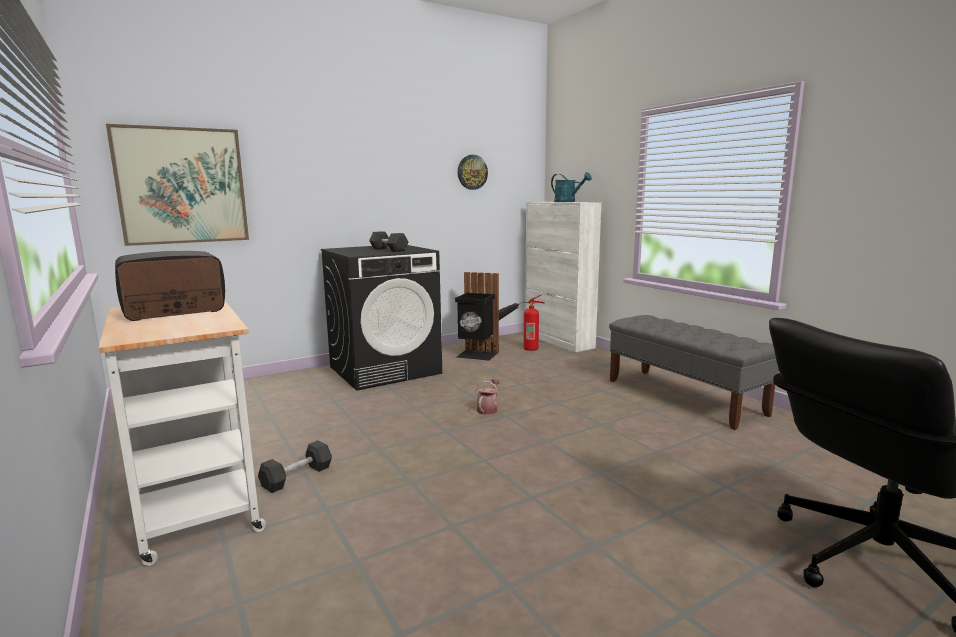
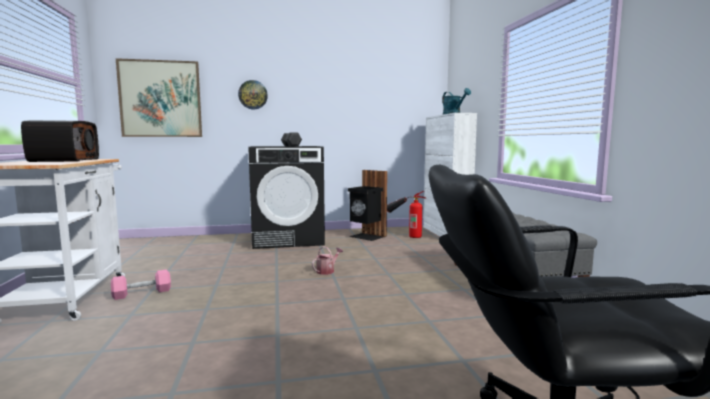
camera: 20 degrees right, 5 degrees down
(173, 311) = (64, 160): radio -> radio turned 90 degrees clockwise
(297, 477) = (142, 293): grey dumbbell -> pink dumbbell
(472, 172) = (378, 93): wall clock -> wall clock (253, 95)

